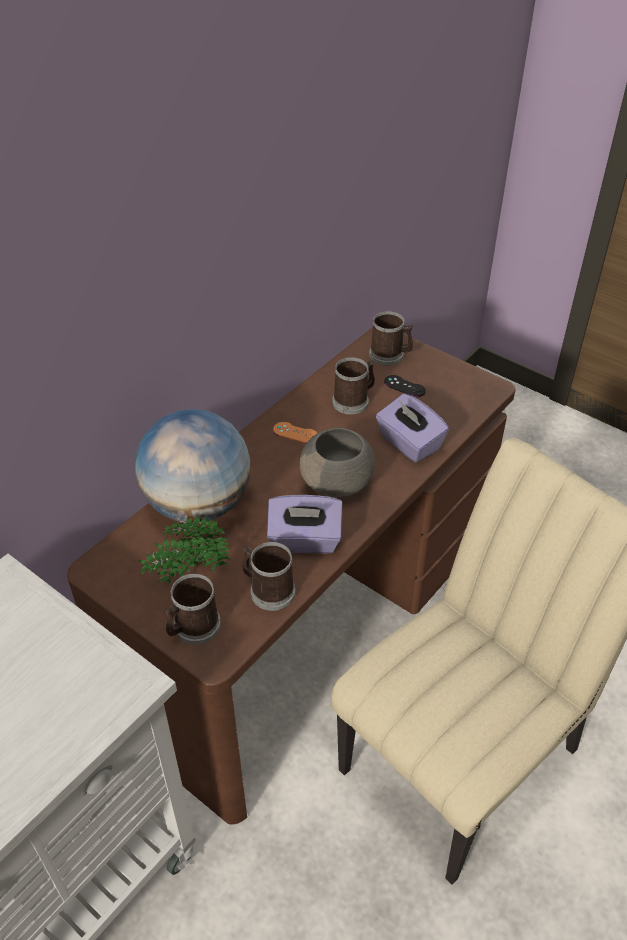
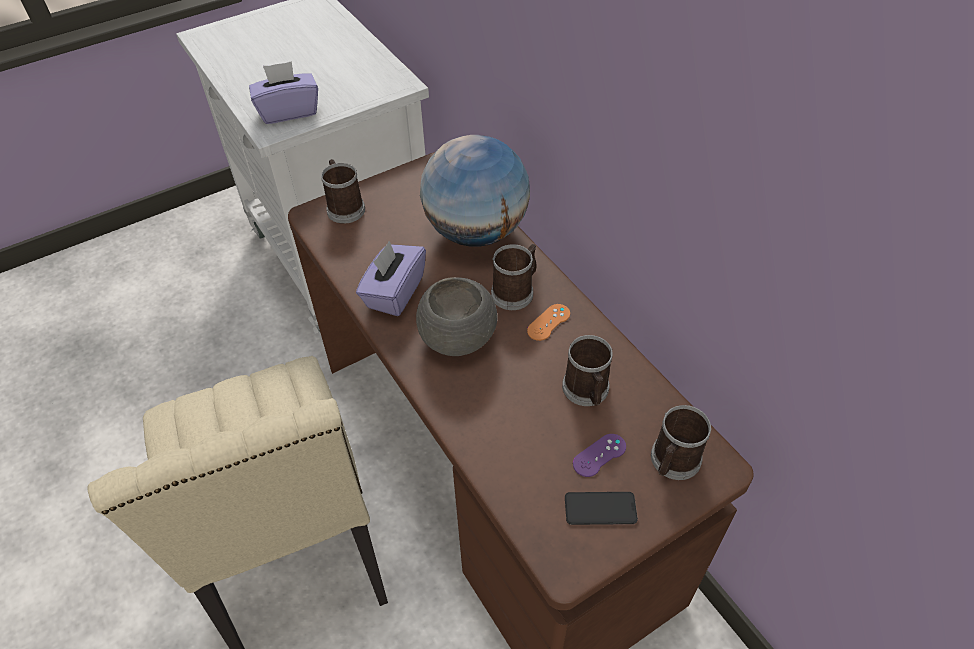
camera: 110 degrees right, 5 degrees up
(188, 573) = (400, 213): potted plant -> none
(268, 590) = (353, 256): mug -> mug (516, 291)
(404, 386) = (599, 455): black game controller -> purple game controller
(409, 443) = (490, 422): purple tissue box -> purple tissue box (288, 111)
(443, 380) = (600, 508): none -> phone

